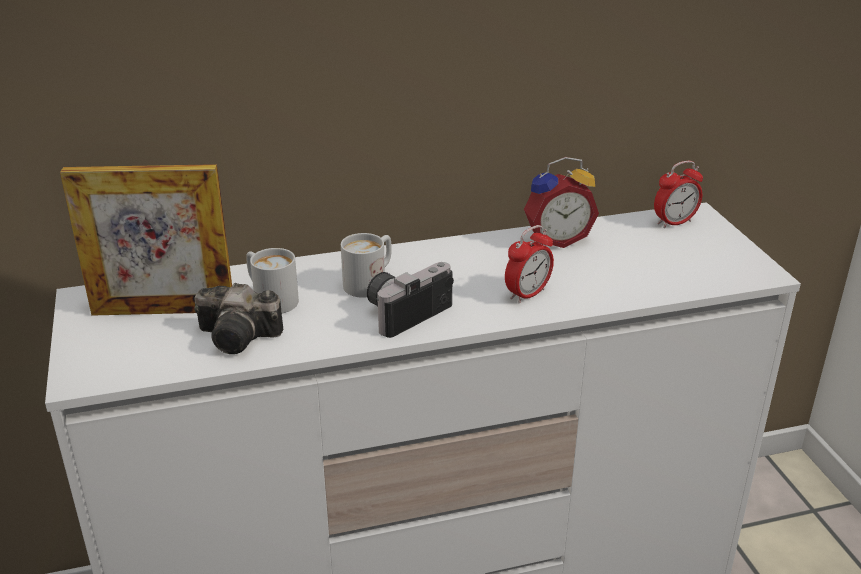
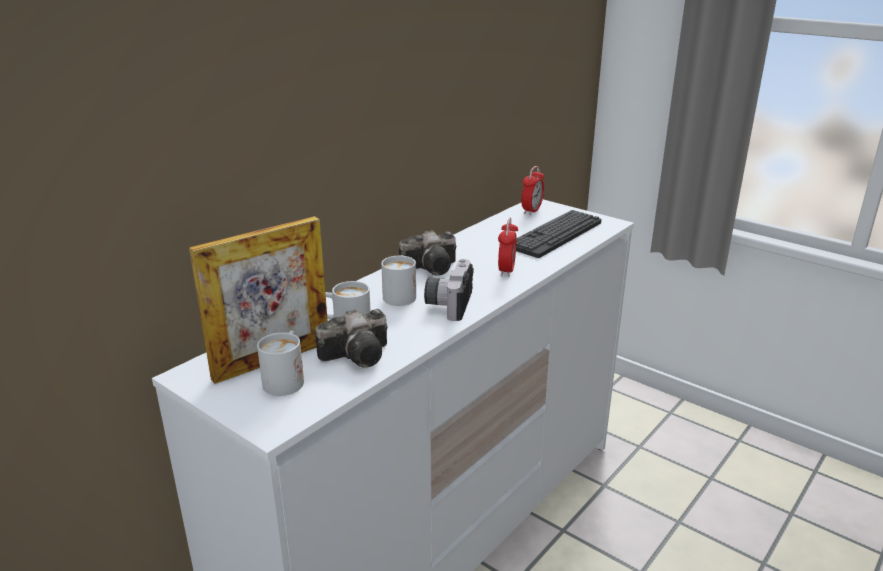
camera: 35 degrees left, 5 degrees down
(150, 335) = (286, 379): none -> white mug
(449, 261) = (433, 267): none -> camera
(556, 239) = (479, 237): alarm clock -> none
(659, 266) = (555, 235): none -> keyboard

